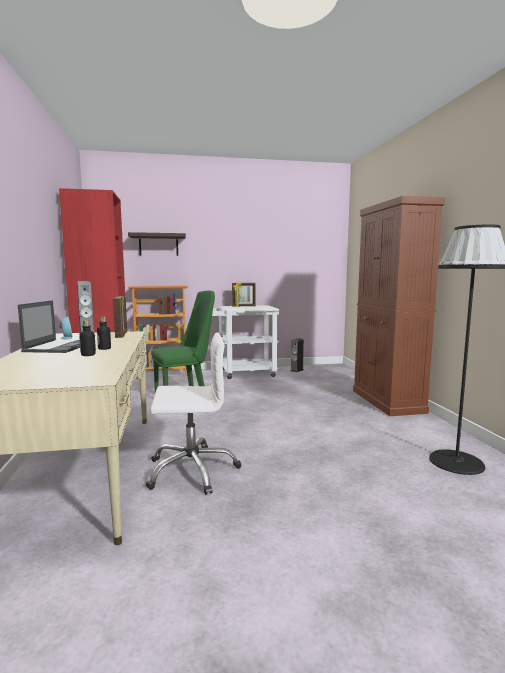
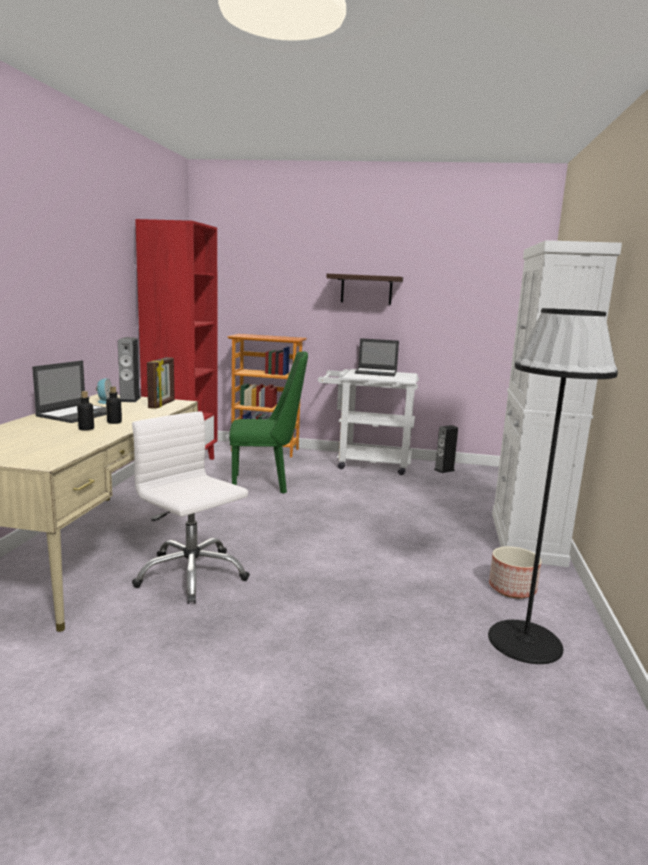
camera: 20 degrees right, 5 degrees up
(158, 245) = (275, 282): shelf -> shelf (366, 289)
(192, 470) = (191, 574): white office chair -> white office chair turned 150 degrees counterclockwise
(243, 306) = (376, 372): picture frame -> laptop
(387, 401) = (526, 538): brown cabinet -> white cabinet
(414, 432) = (512, 589): none -> planter

